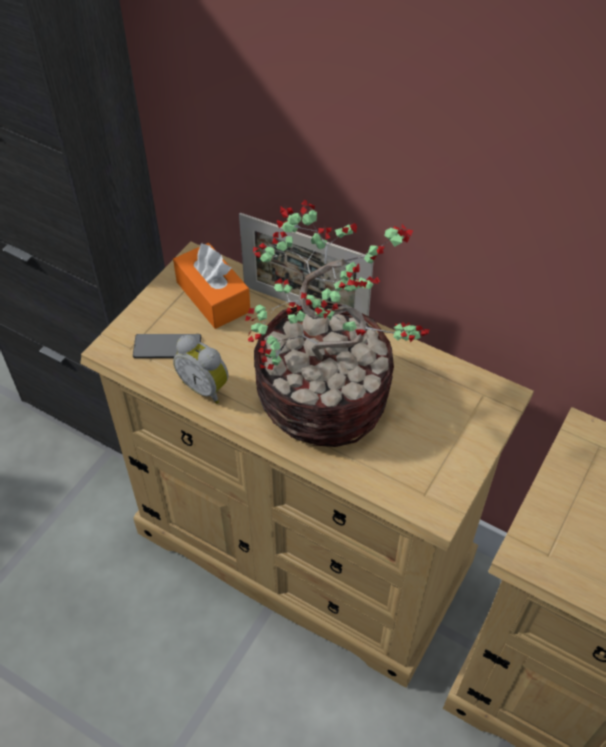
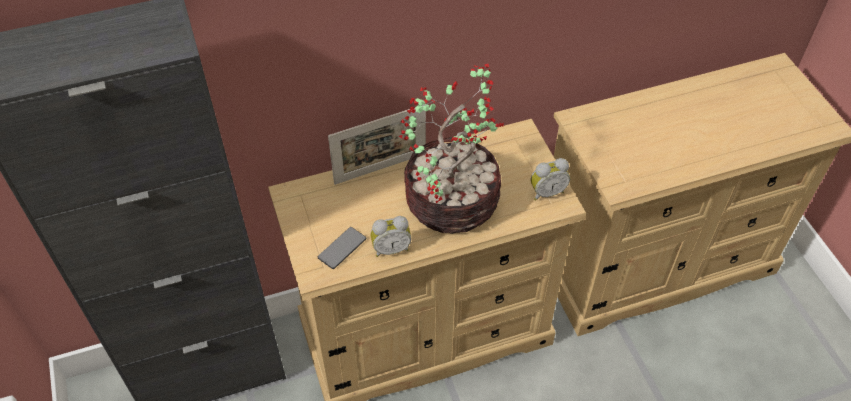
camera: 50 degrees left, 0 degrees up
(213, 296) = (326, 203): orange tissue box -> none
(437, 479) = (546, 192): none -> alarm clock

